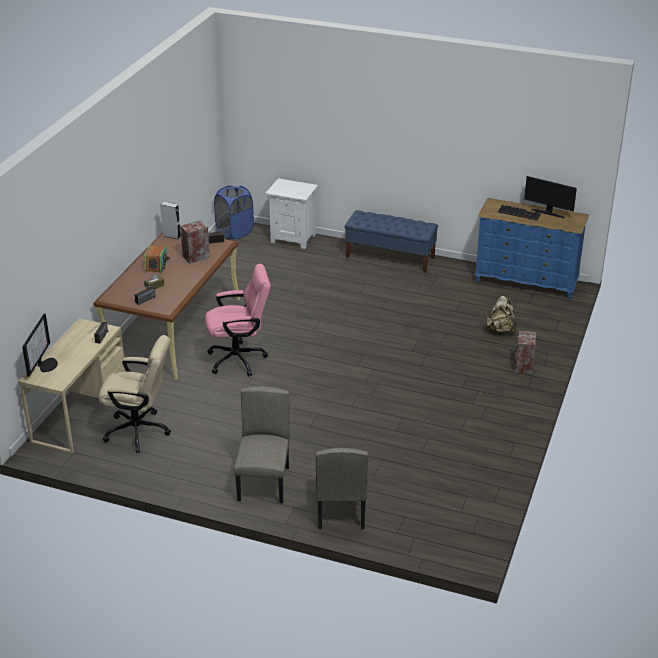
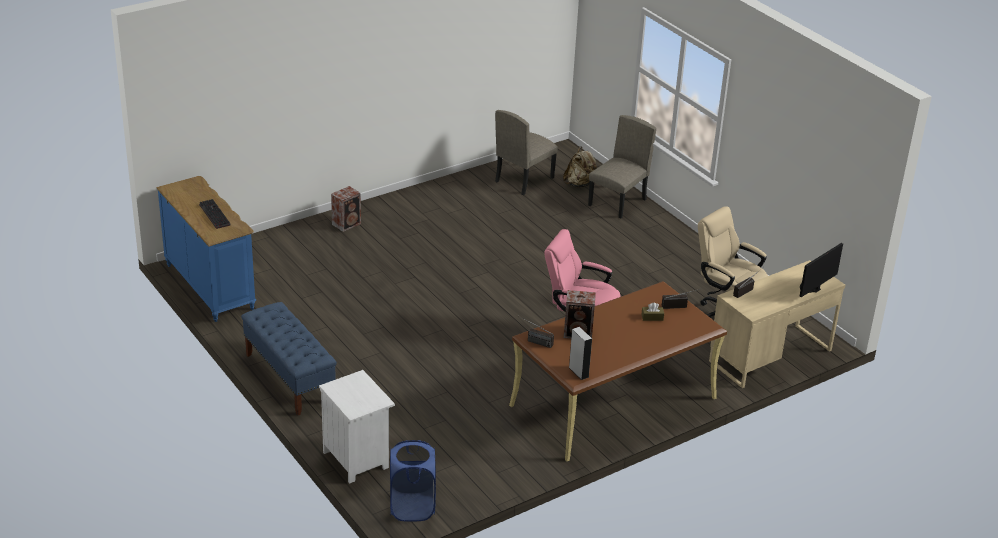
camera: 145 degrees left, 0 degrees up
(157, 265) = (629, 340): radio -> none
(264, 483) = (656, 239): beige chair -> beige chair (524, 179)
(500, 330) = (313, 258): beige backpack -> beige backpack (580, 184)
(548, 213) = (188, 203): monitor -> none

